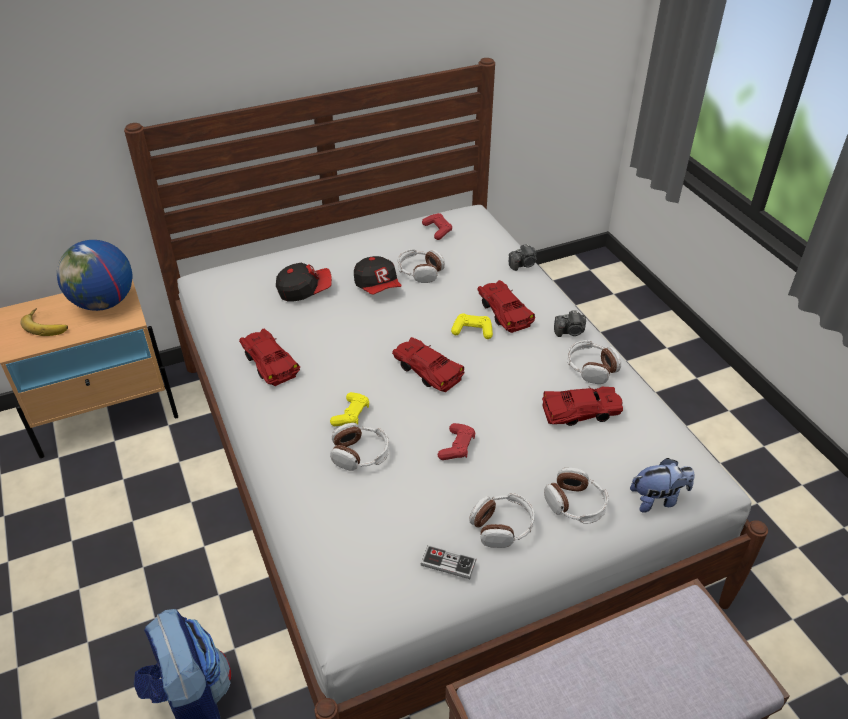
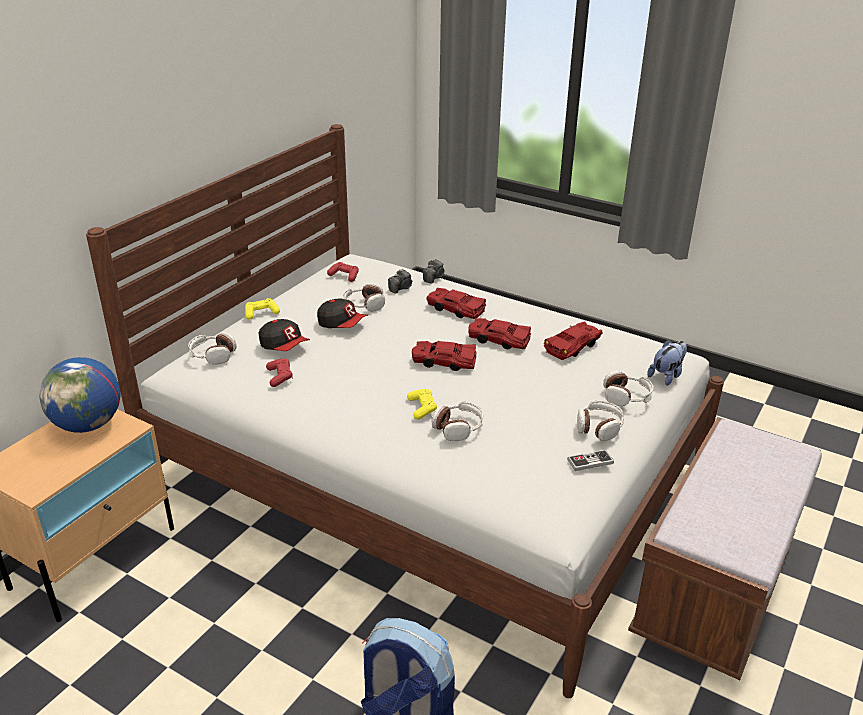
camera: 35 degrees left, 10 degrees down
(47, 325) = (47, 461): banana -> none
(269, 363) = (315, 402): red toy car -> red toy car (498, 340)
(304, 290) = (284, 346): cap -> cap turned 90 degrees clockwise
(457, 447) = (519, 396): red game controller -> red game controller (279, 376)
(472, 331) = (447, 327): yellow game controller -> yellow game controller (261, 313)
(570, 332) = (512, 306): camera -> camera (401, 288)
(591, 368) = (550, 321): headphones -> headphones (212, 355)

